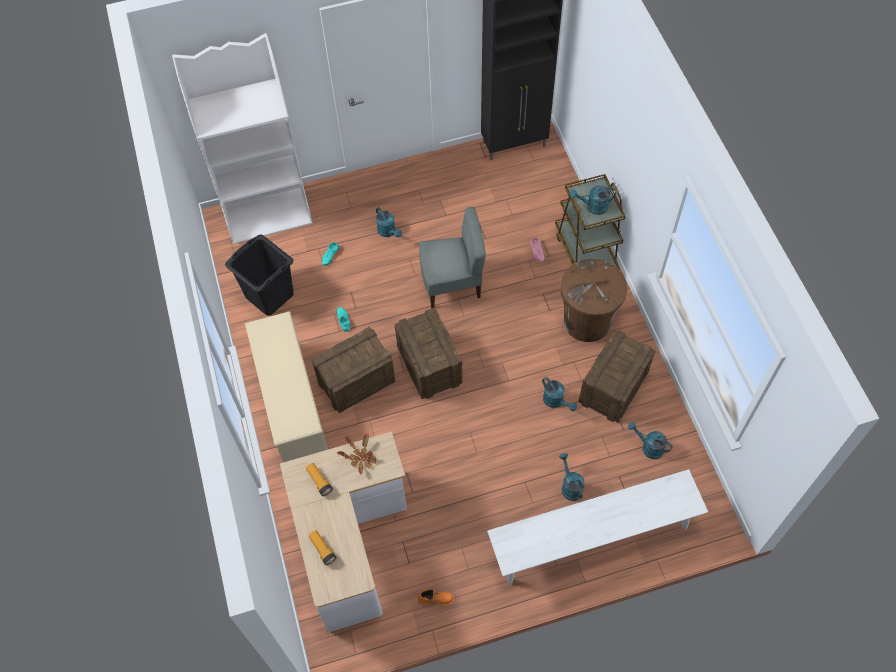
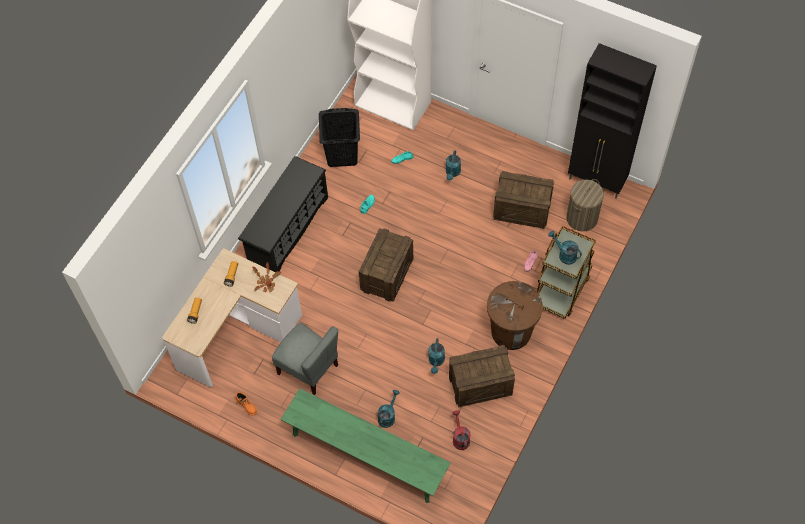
camera: 45 degrees right, 0 degrees up
(292, 403) = (287, 229): beige shoe rack -> black shoe rack
(356, 381) = (335, 247): crate -> crate (521, 210)
(452, 283) = (455, 237): grey chair -> grey chair (309, 369)
(536, 183) = (582, 218): none -> laundry basket
(592, 539) = (366, 456): white bench -> green bench
(648, 447) = (460, 438): turquoise watering can -> red watering can

